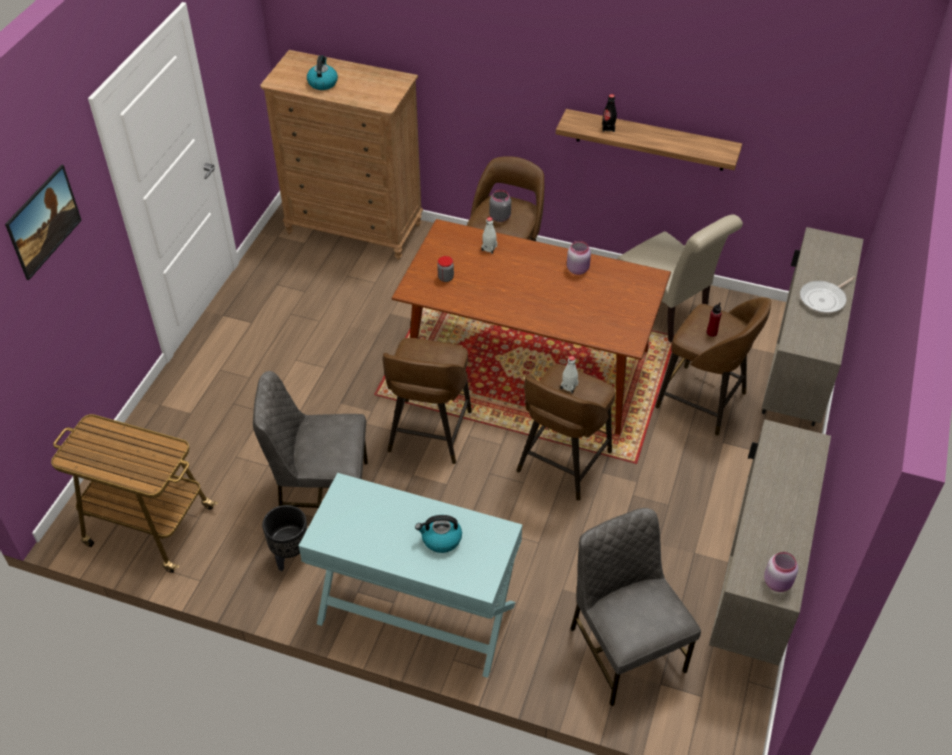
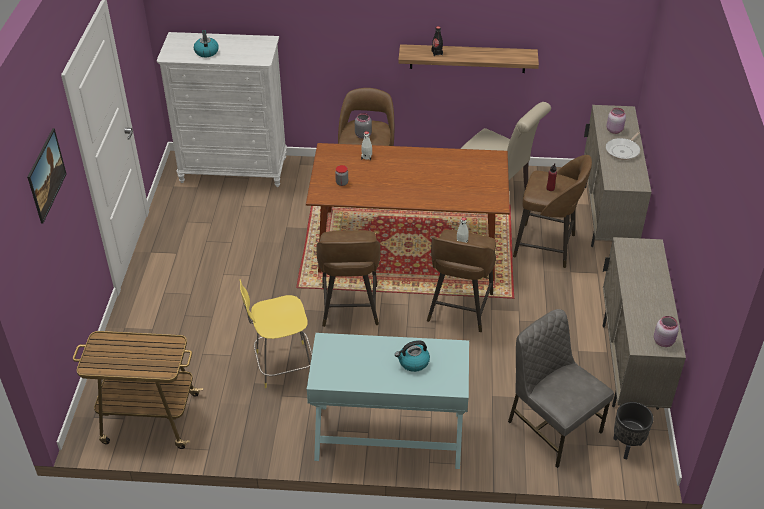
camera: 15 degrees left, 5 degrees down
(291, 557) = (275, 417): black planter -> black planter (626, 447)
(322, 492) = (282, 365): grey chair -> yellow stool
(354, 228) = (234, 170): brown dresser -> white dresser
(578, 269) = (439, 160): pink jar -> pink jar (614, 130)

